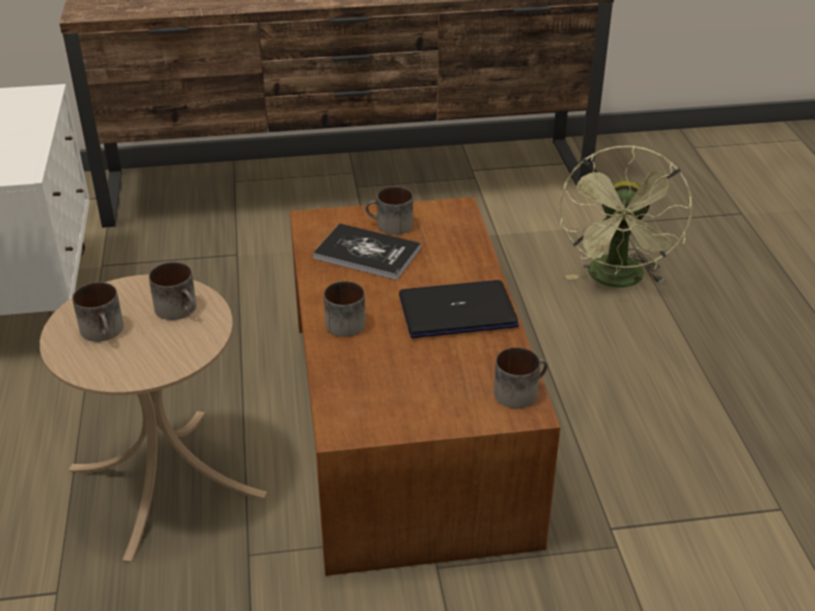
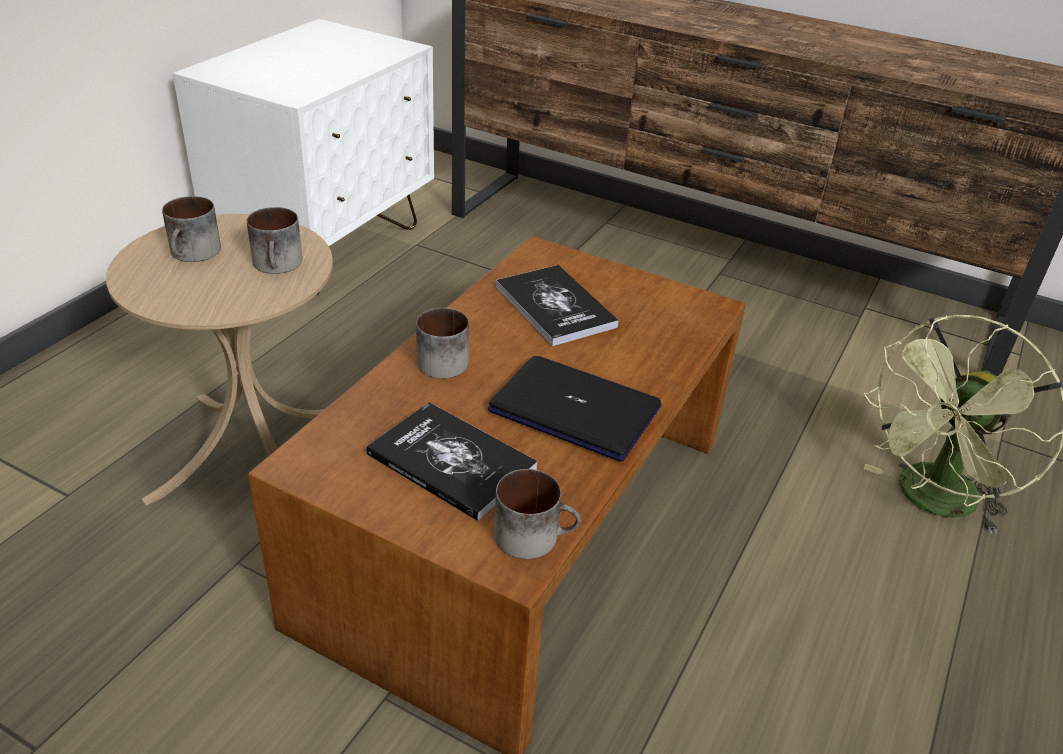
camera: 35 degrees right, 0 degrees up
(389, 226) = (613, 291): mug -> none
(427, 378) = (451, 462): none -> book

